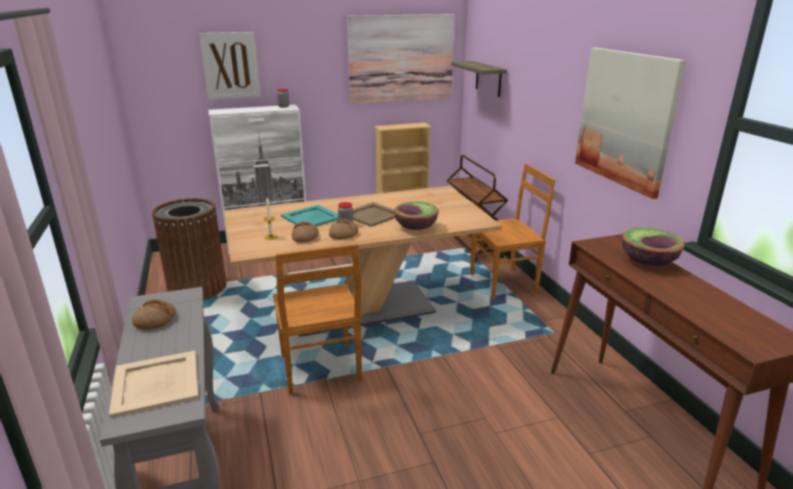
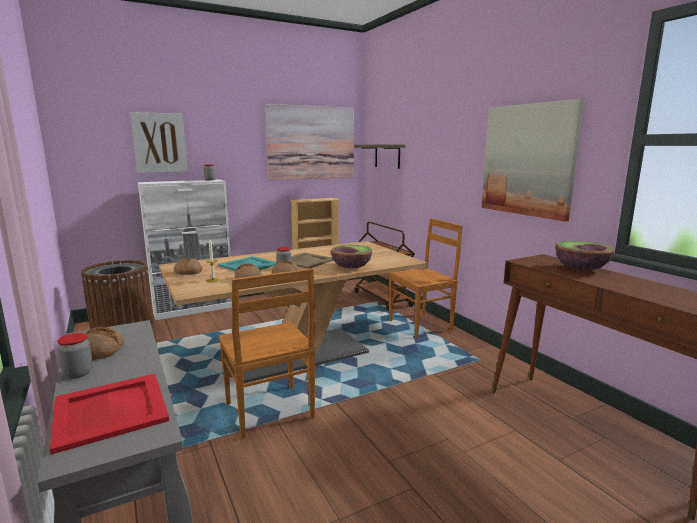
camera: 10 degrees left, 10 degrees down
(136, 342) = (78, 373): none -> jar
(157, 382) = (111, 409): beige tray -> red tray
(249, 223) = (188, 272): none -> bread

